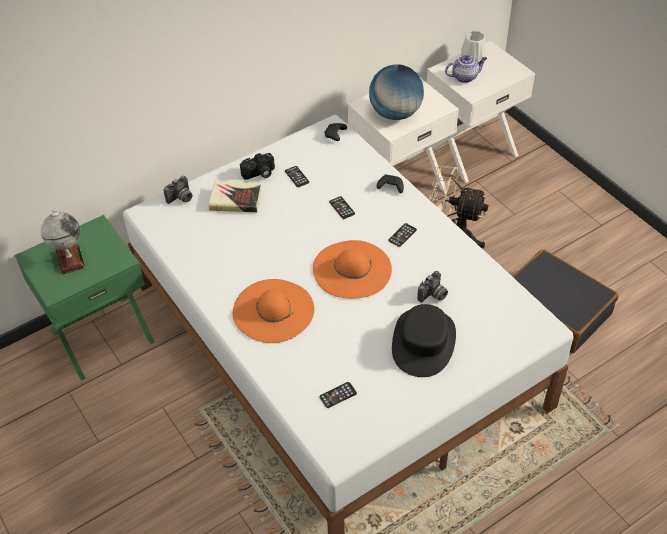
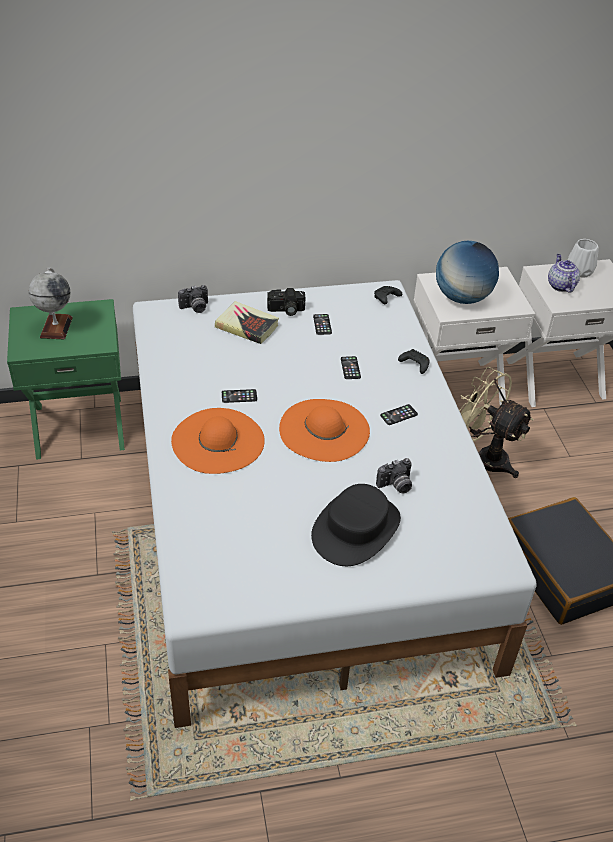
camera: 20 degrees right, 5 degrees down
(338, 395) = (231, 547): phone -> phone (239, 396)
(465, 77) = (560, 285): teapot -> teapot turned 105 degrees counterclockwise

